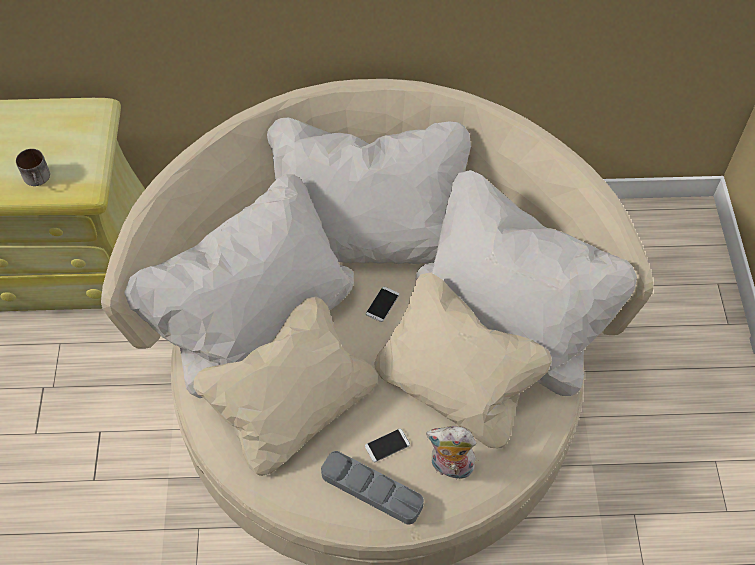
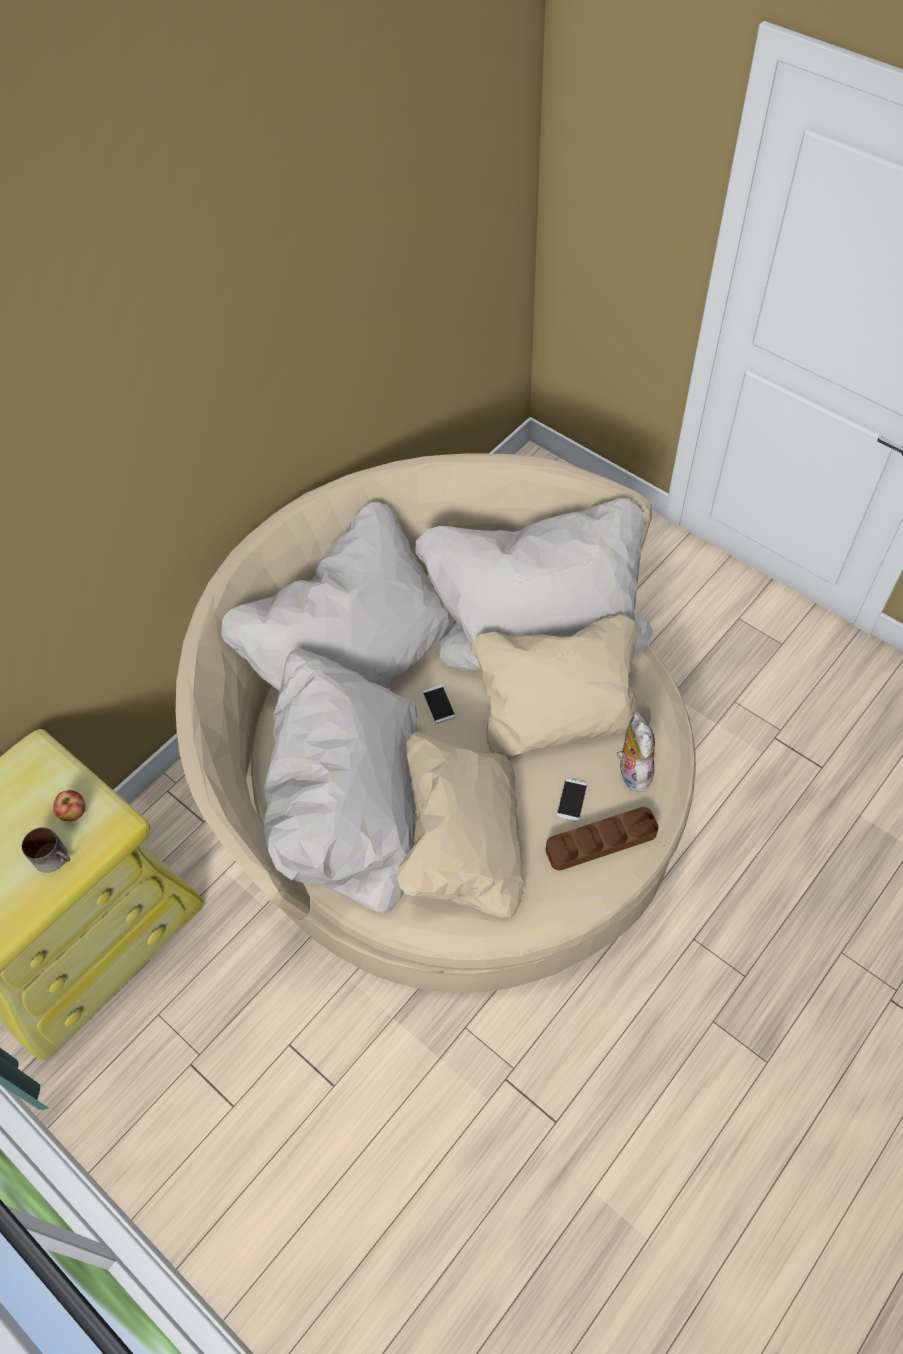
camera: 45 degrees left, 0 degrees up
(75, 163) = (74, 813): none -> apple
(372, 490) = (601, 841): grey tray -> brown tray
(450, 467) = (632, 771): plush toy -> plush toy turned 120 degrees clockwise

